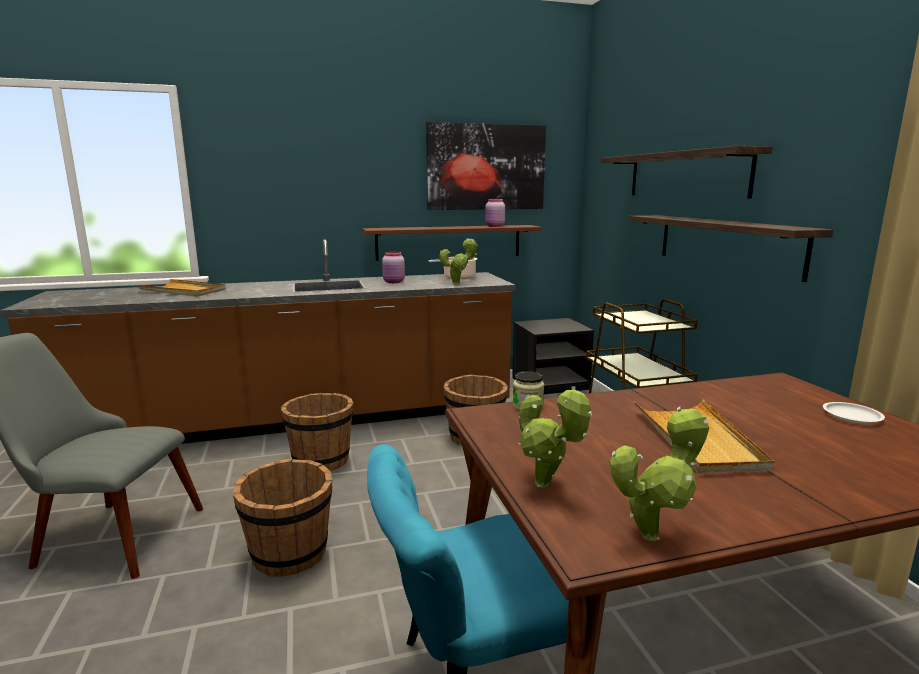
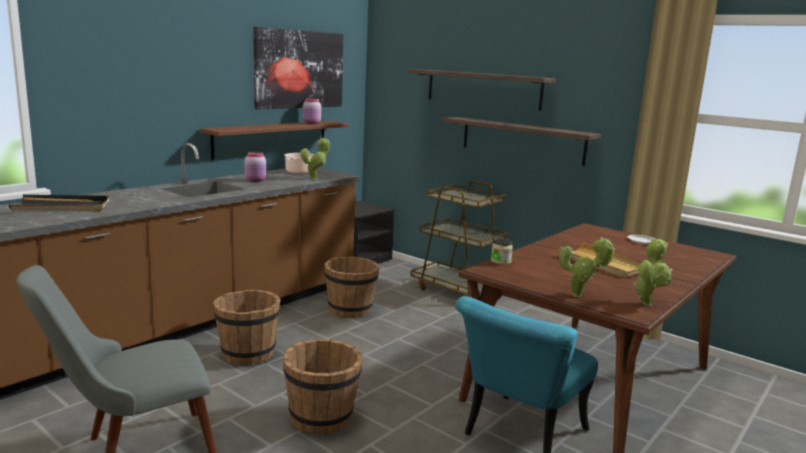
camera: 35 degrees left, 0 degrees up
(183, 291) = (62, 207): beige tray -> black tray

